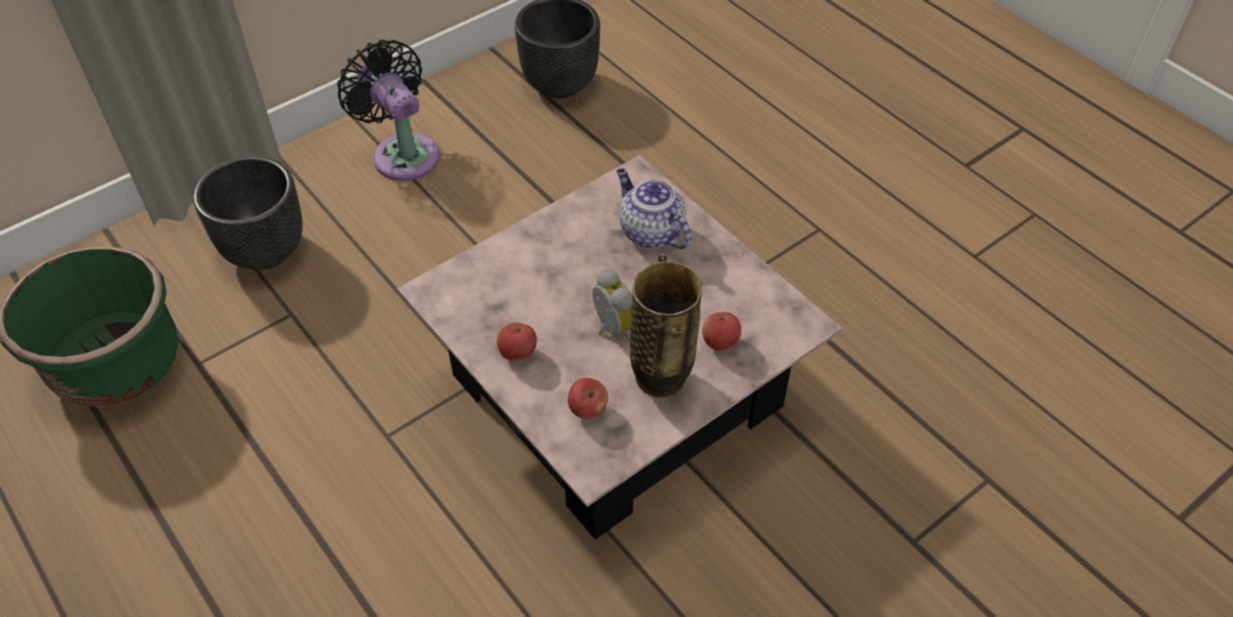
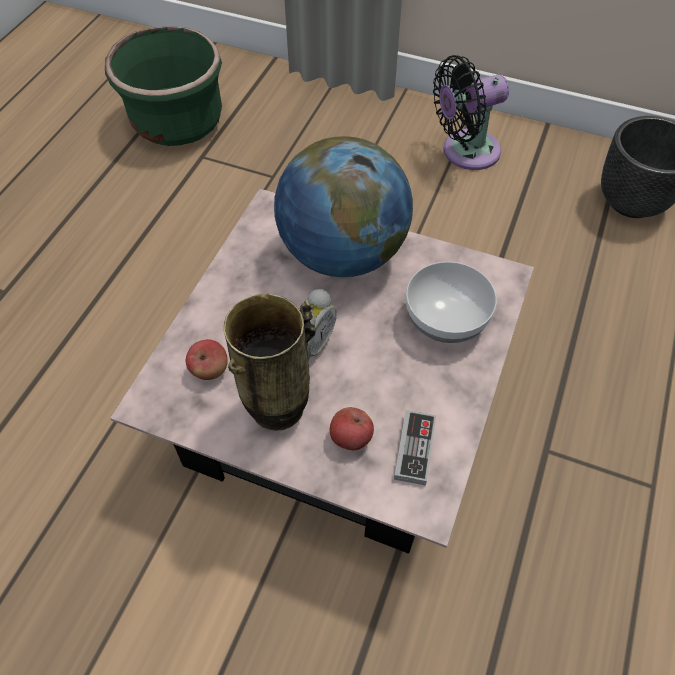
camera: 60 degrees right, 5 degrees up
(265, 249) = (317, 133): black planter -> none
(403, 153) = (465, 152): black fan -> black fan turned 135 degrees counterclockwise
(517, 353) = (241, 292): apple -> none
(530, 264) = (342, 254): none -> globe
(650, 232) = (445, 319): teapot -> bowl
(754, 308) = (414, 449): none -> game controller

